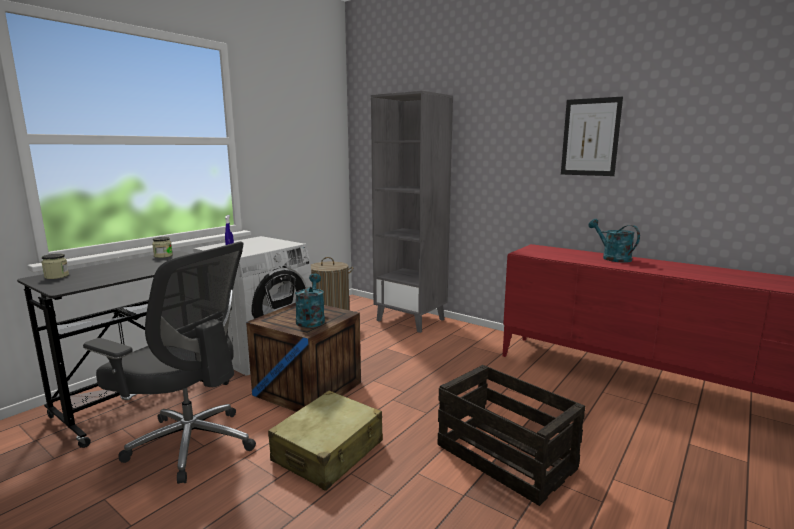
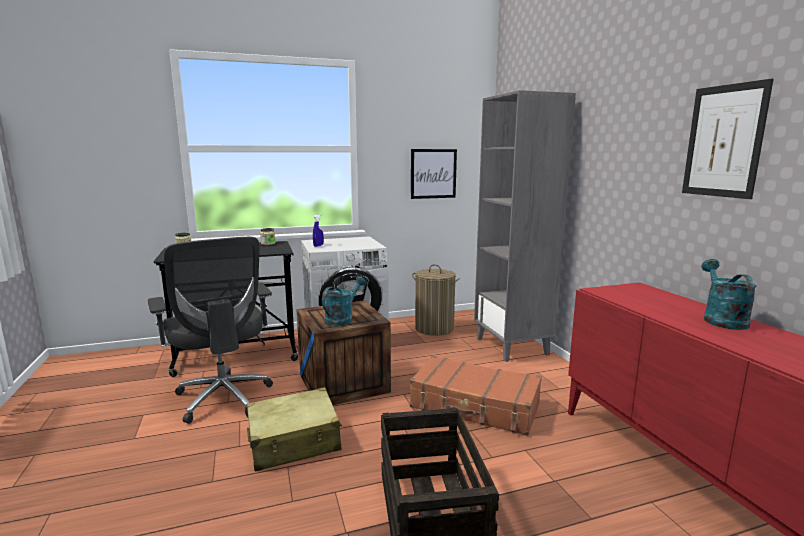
camera: 35 degrees right, 0 degrees up
(304, 167) = (433, 173): none -> picture
(439, 371) = (475, 406): none -> brown suitcase

